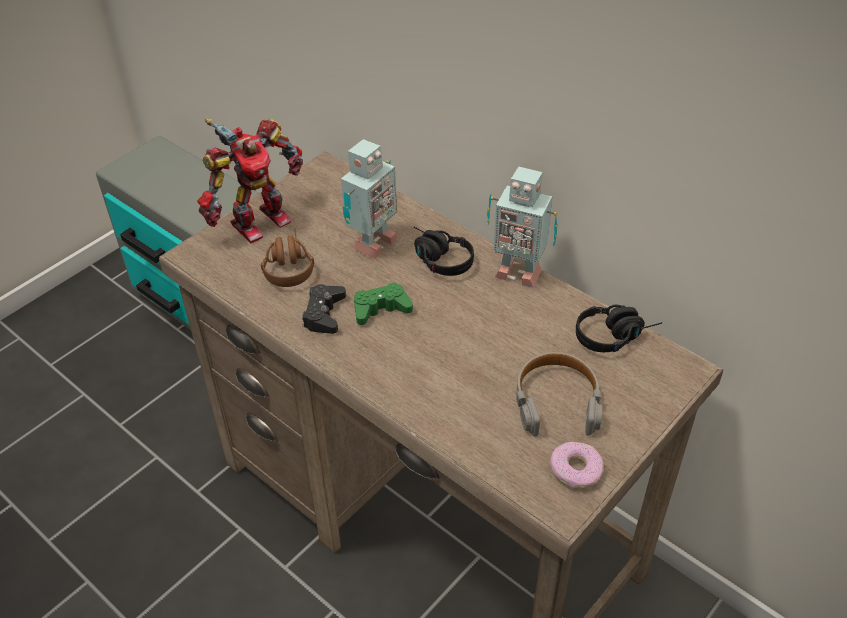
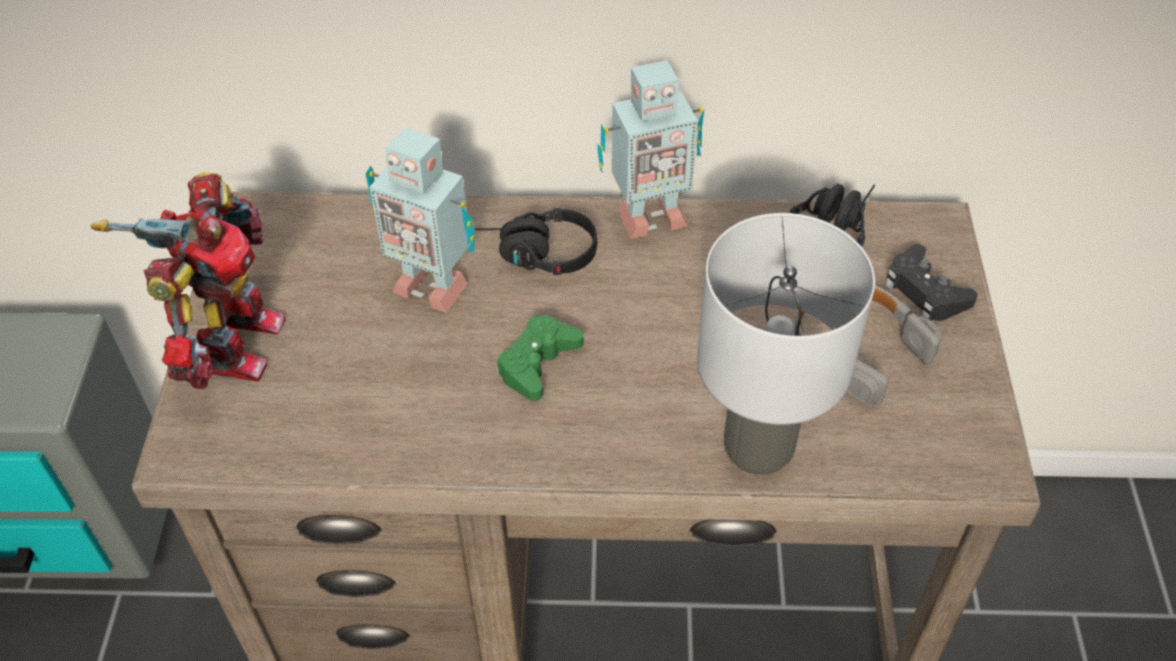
camera: 40 degrees left, 5 degrees up
(288, 265) = (348, 380): brown headphones -> none
(324, 314) = (472, 416): black game controller -> black game controller (925, 292)
(371, 243) = (431, 284): toy robot -> toy robot turned 120 degrees clockwise
(441, 414) = (754, 448): none -> white table lamp
(576, 470) = (957, 413): donut -> none

